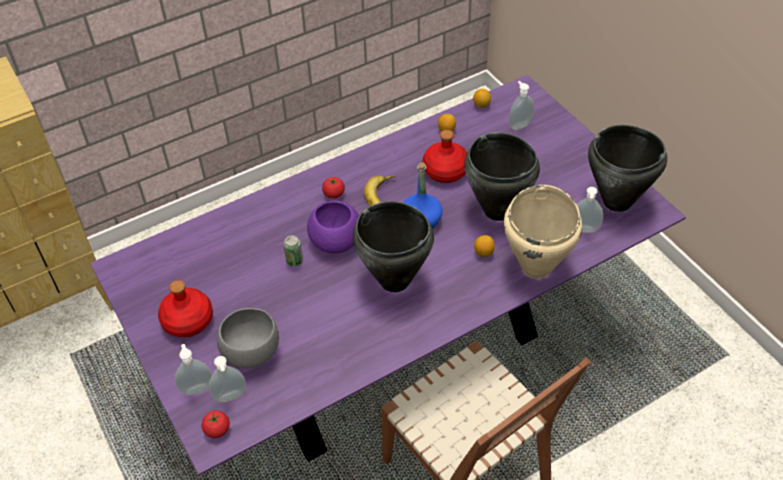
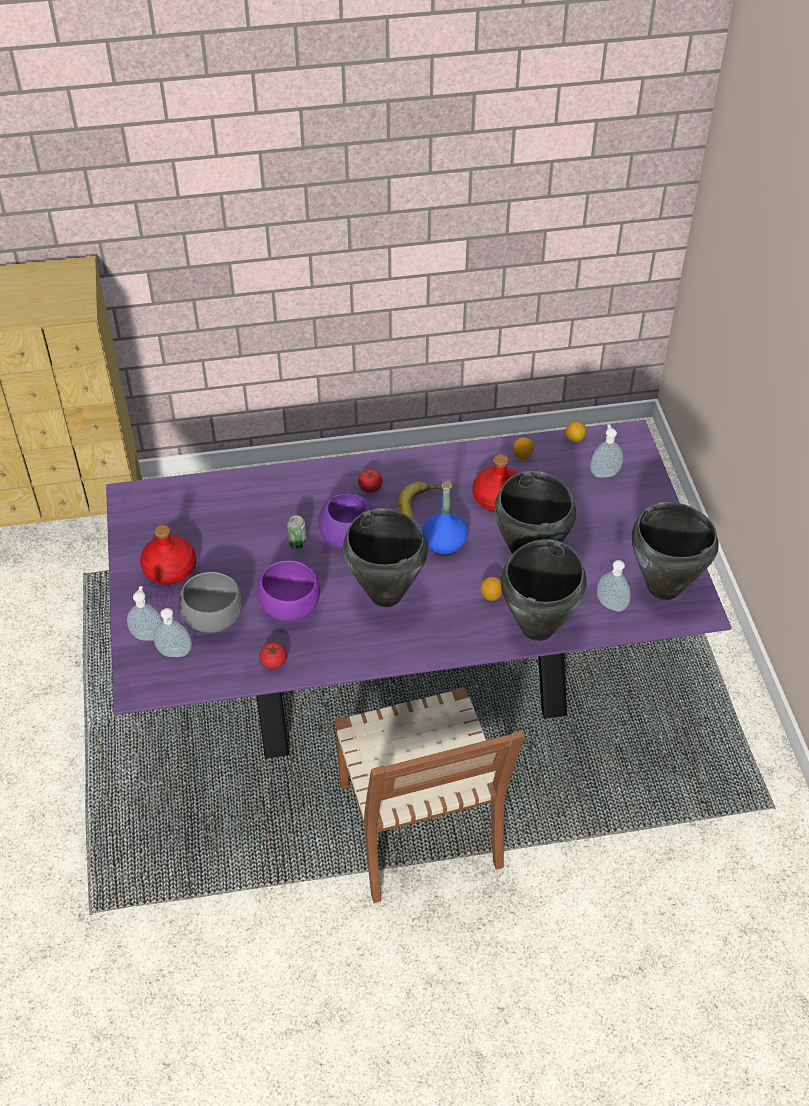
camera: 20 degrees right, 0 degrees up
(217, 430) = (149, 679): tomato -> tomato (274, 662)
(317, 319) = (291, 607): none -> purple bowl
(537, 266) = (538, 627): beige cooking pot -> black cooking pot

